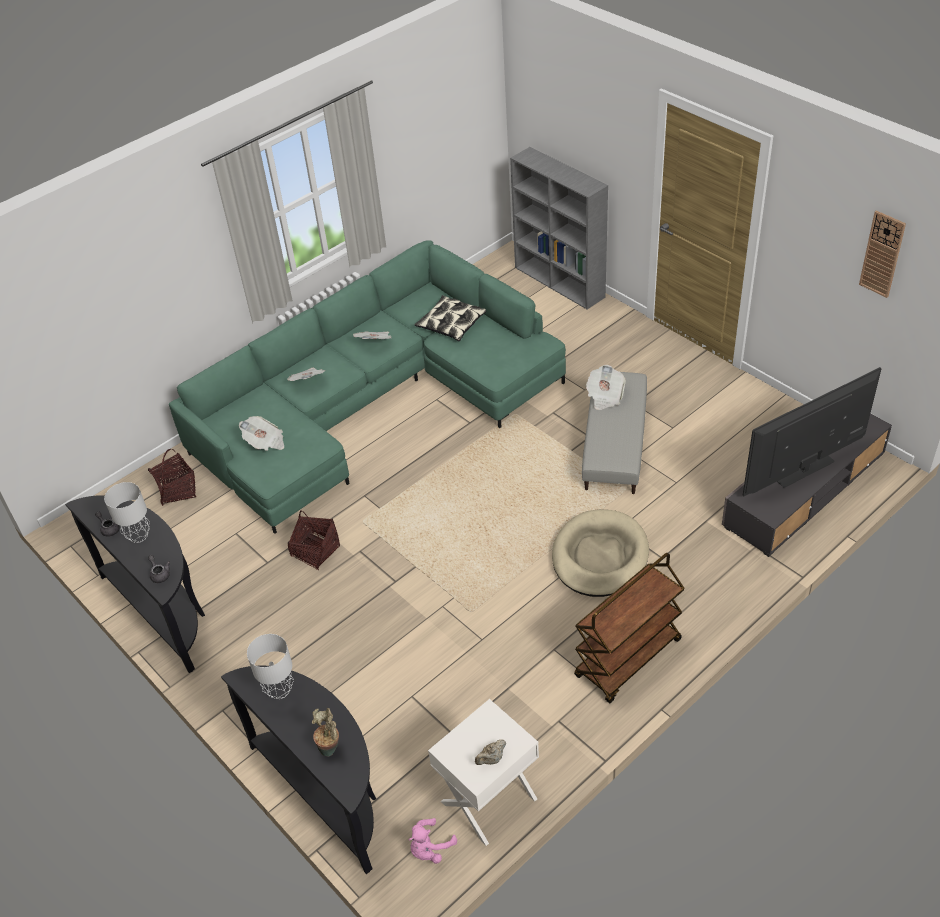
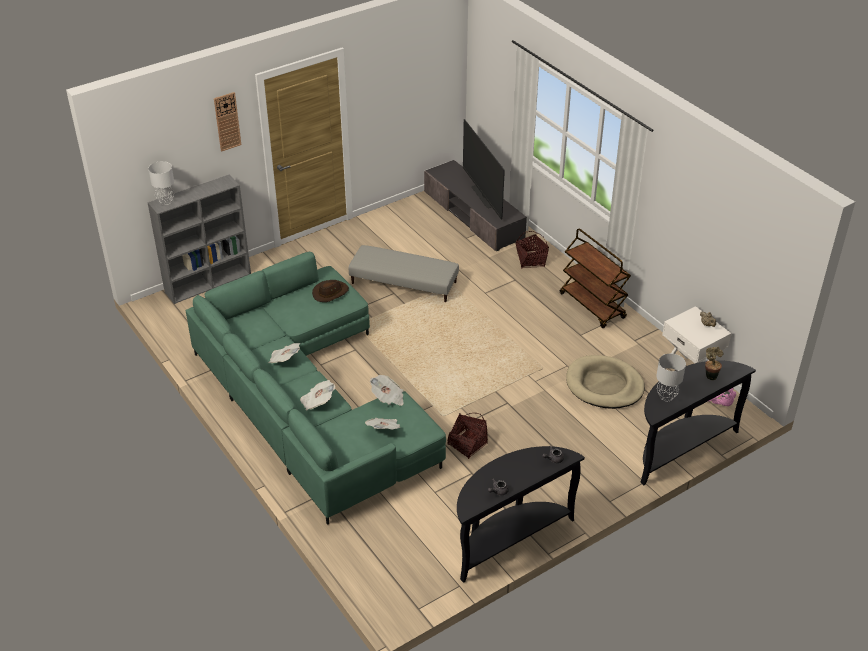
camera: 85 degrees left, 5 degrees down
(138, 536) = (510, 473): grey table lamp -> grey table lamp (165, 201)
(178, 490) = (371, 531): basket -> basket (530, 260)
(451, 324) = (279, 317): pillow -> none
(504, 353) = (330, 292): none -> brown hat
(599, 556) = (507, 305): beige dog bed -> beige dog bed (604, 385)
(604, 396) = (379, 264): newspaper -> newspaper (388, 398)
(882, 254) = (423, 66): wall clock -> wall clock (227, 121)

